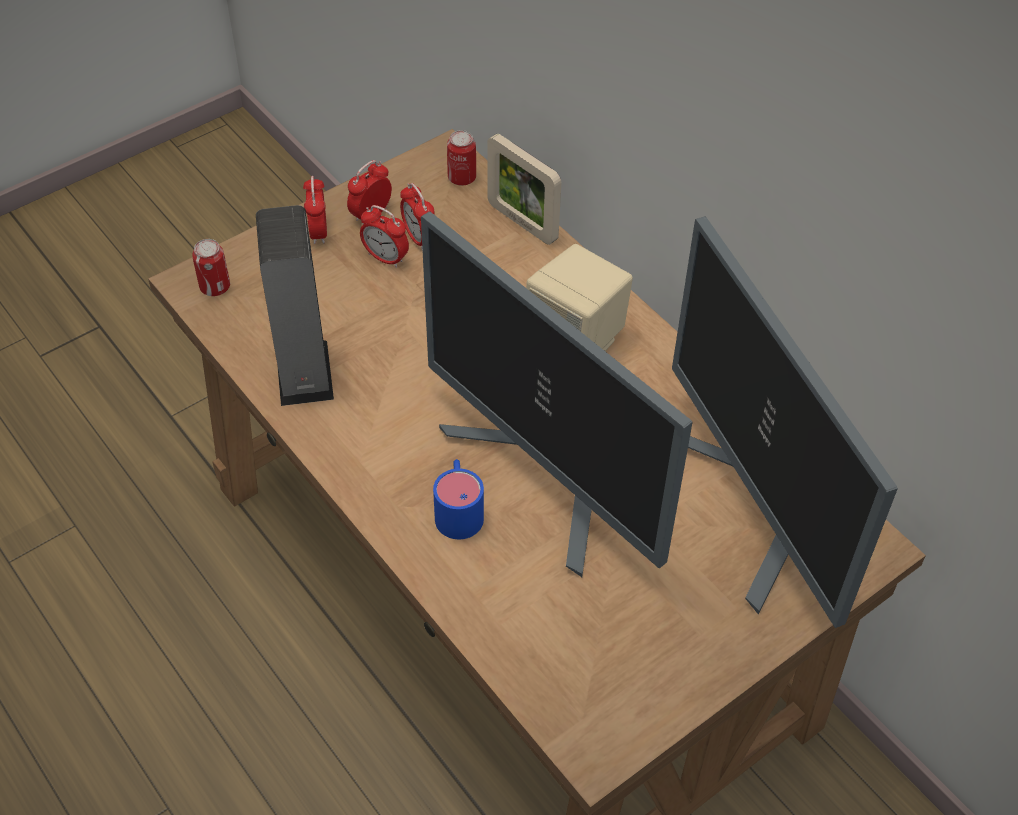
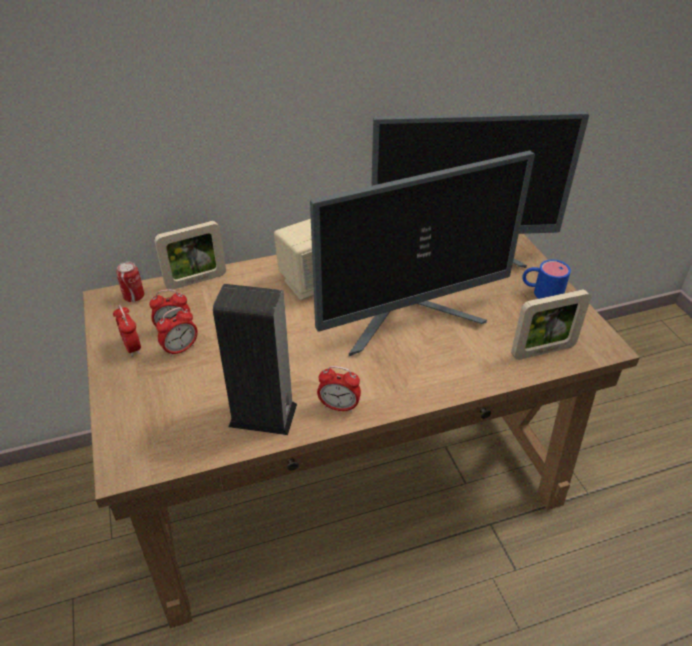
camera: 70 degrees left, 10 degrees down
(215, 287) = (139, 453): can -> none
(318, 232) = (127, 379): alarm clock -> alarm clock (339, 406)
(458, 509) = (418, 362): blue mug -> blue mug (541, 292)
(546, 663) = (543, 351): none -> picture frame

